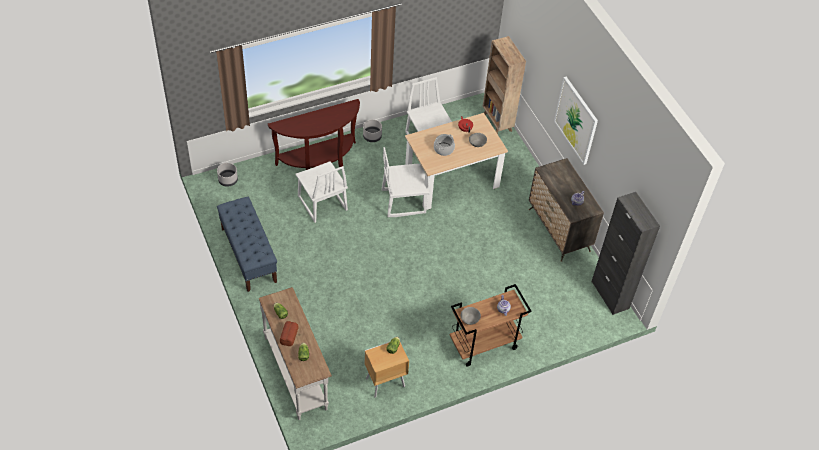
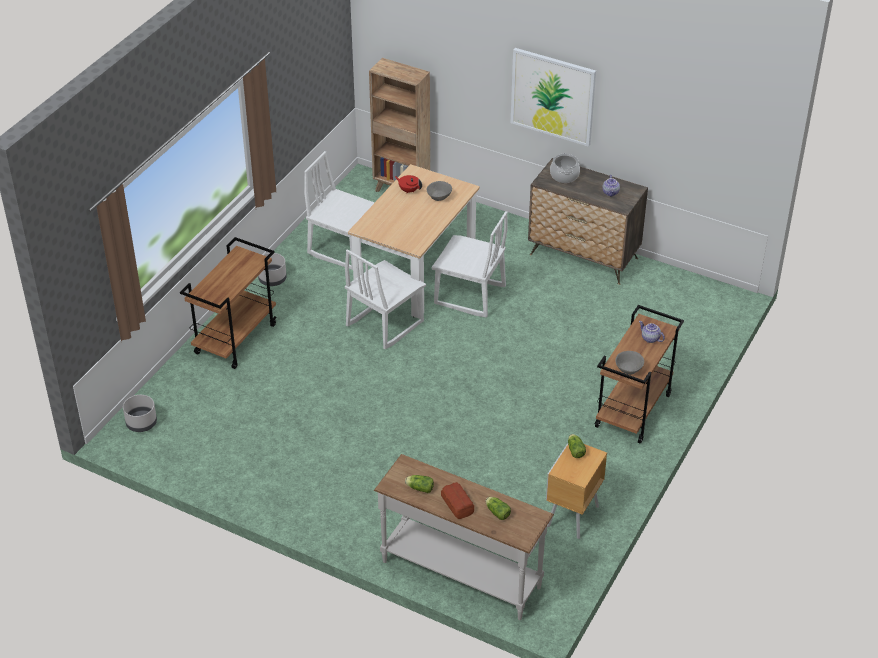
camera: 35 degrees left, 10 degrees down
(248, 255) = (260, 487): blue bench -> none
(319, 160) = (235, 338): brown console table -> brown cart
(322, 203) = (290, 380): white chair -> white chair (469, 296)
(443, 149) = (408, 221): cooking pot -> cooking pot (564, 176)
(610, 295) = (702, 287): black cabinet -> none

